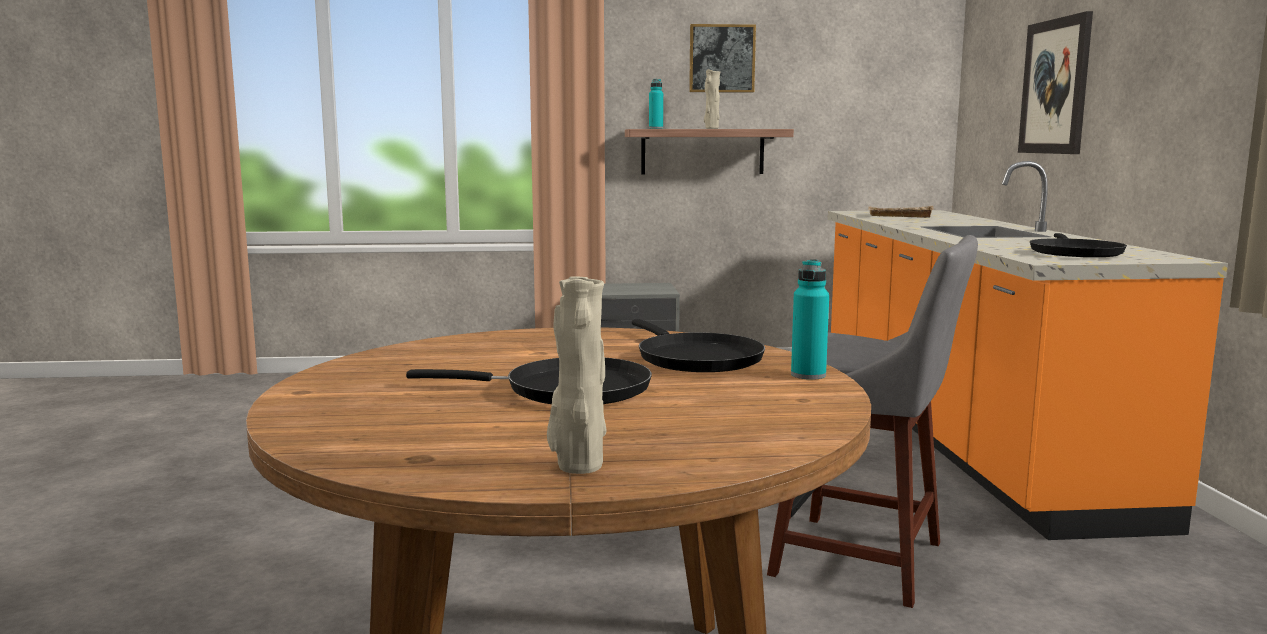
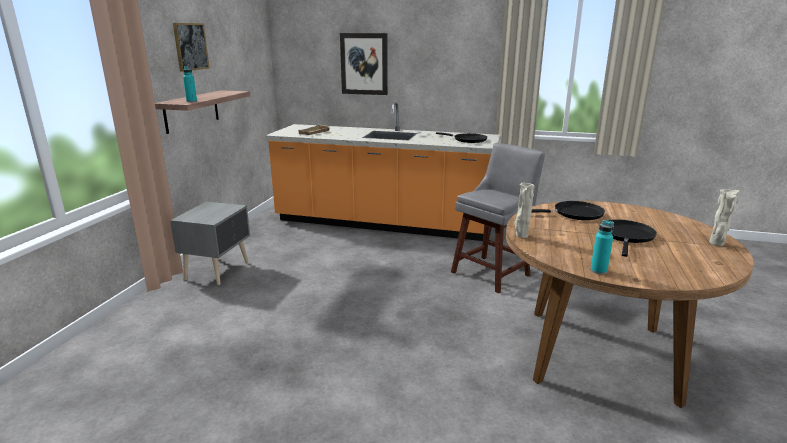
camera: 70 degrees left, 10 degrees up
(711, 128) = (210, 96): beige vase -> beige vase (521, 236)
(808, 375) = (600, 205): turquoise bottle -> turquoise bottle (598, 270)

